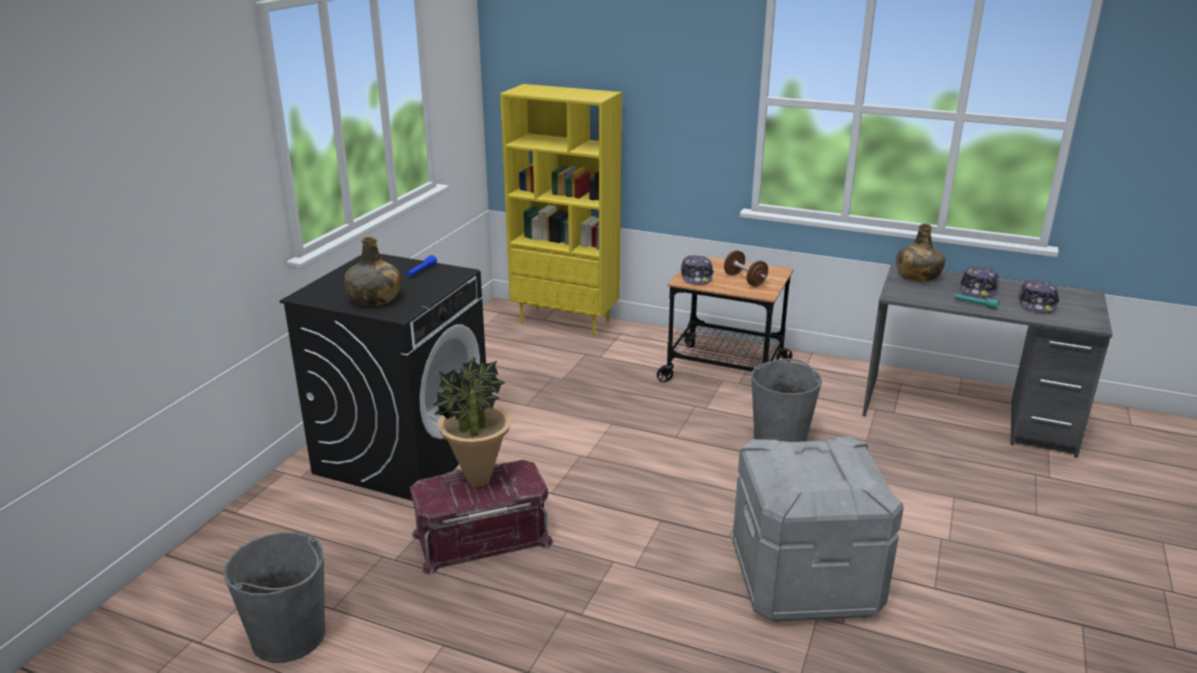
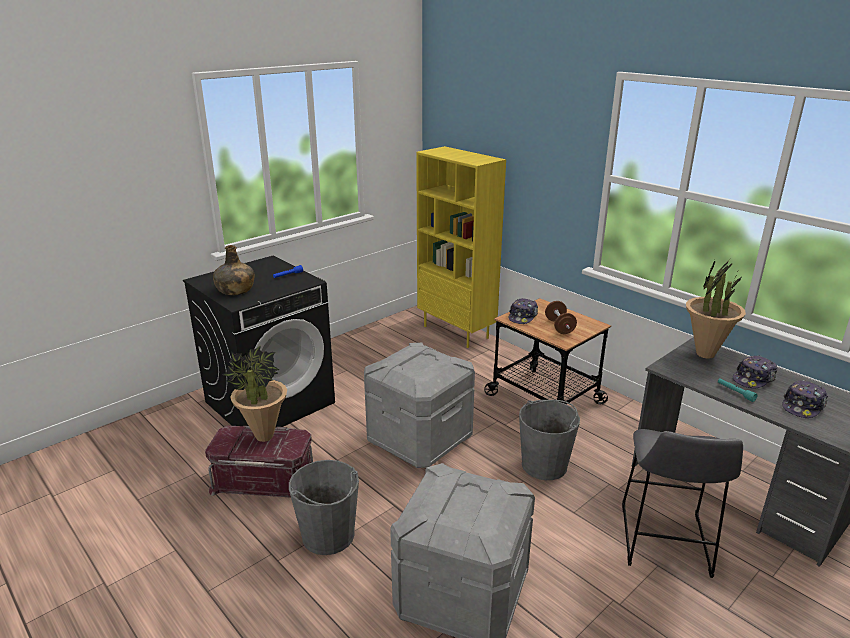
camera: 25 degrees right, 0 degrees up
(289, 636) = (99, 510): grey bucket -> grey bucket (328, 535)
(628, 447) = (419, 440): none -> grey storage box
(917, 276) = (705, 354): green bottle -> potted plant
(944, 477) = (664, 544): none -> grey stool

